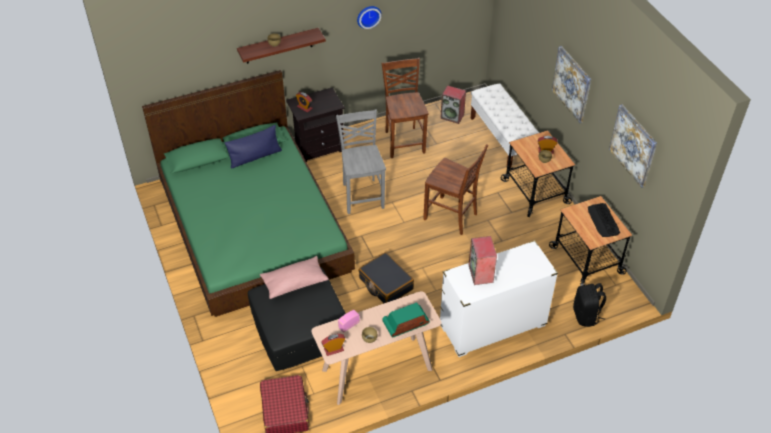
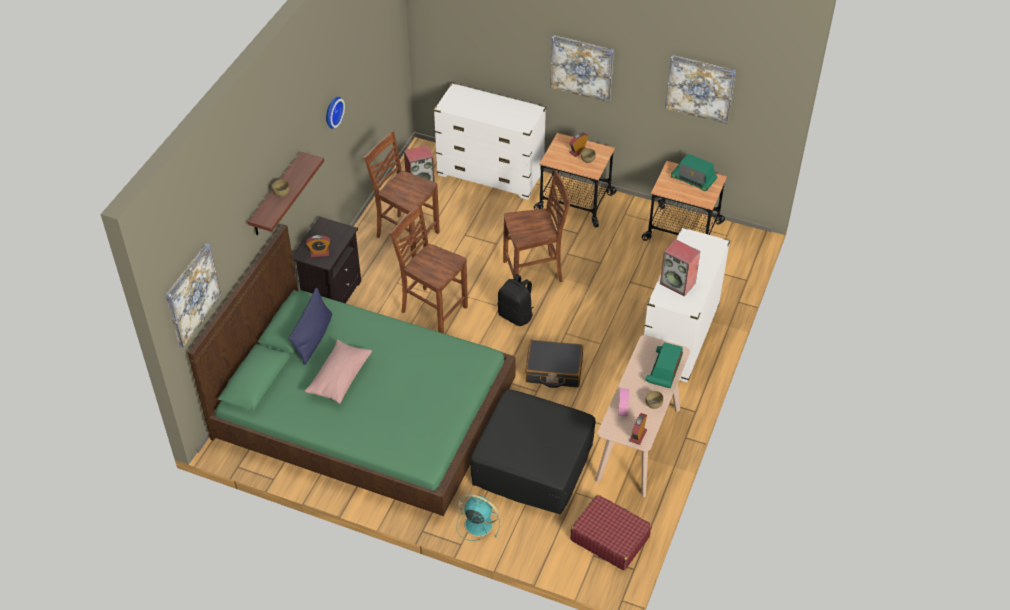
camera: 45 degrees left, 0 degrees up
(157, 68) = (192, 294): none -> picture
(226, 336) = (477, 524): none -> turquoise fan
(294, 282) = (506, 419): pink pillow -> pink pillow (339, 378)
(362, 195) = (432, 309): grey chair -> brown chair
(502, 139) = (490, 175): white bench -> white dresser
(586, 316) = (736, 276): black backpack -> black backpack (516, 315)
(603, 220) = (693, 179): keyboard -> radio

